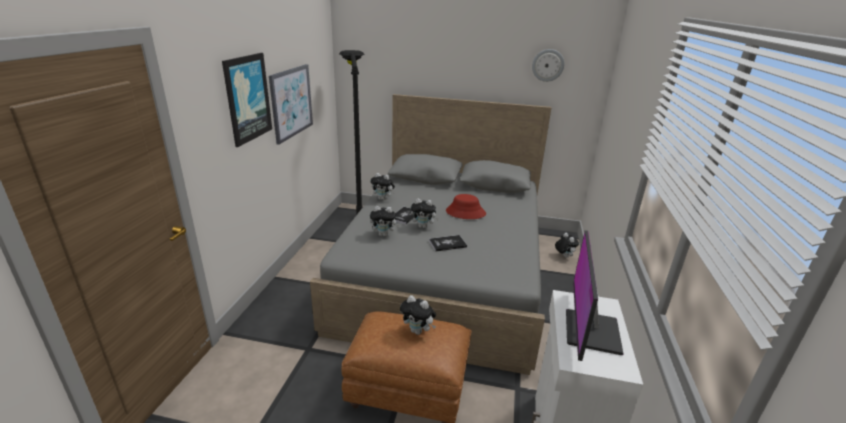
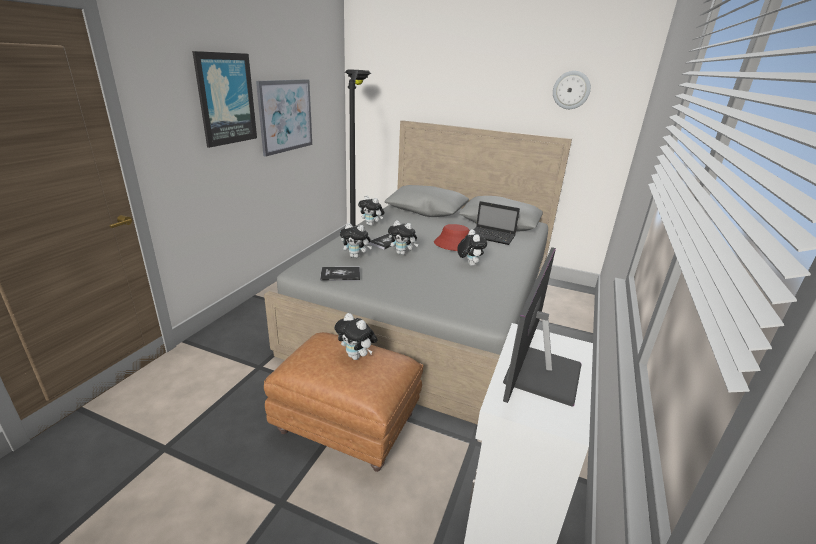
camera: 10 degrees right, 0 degrees up
(447, 244) = (421, 272): book -> book (340, 274)
(494, 200) = (492, 237): none -> laptop
(563, 256) = (572, 309): plush toy -> plush toy (469, 264)

